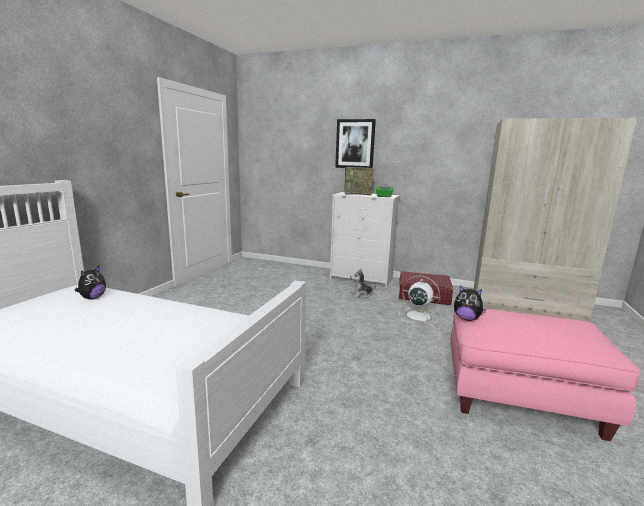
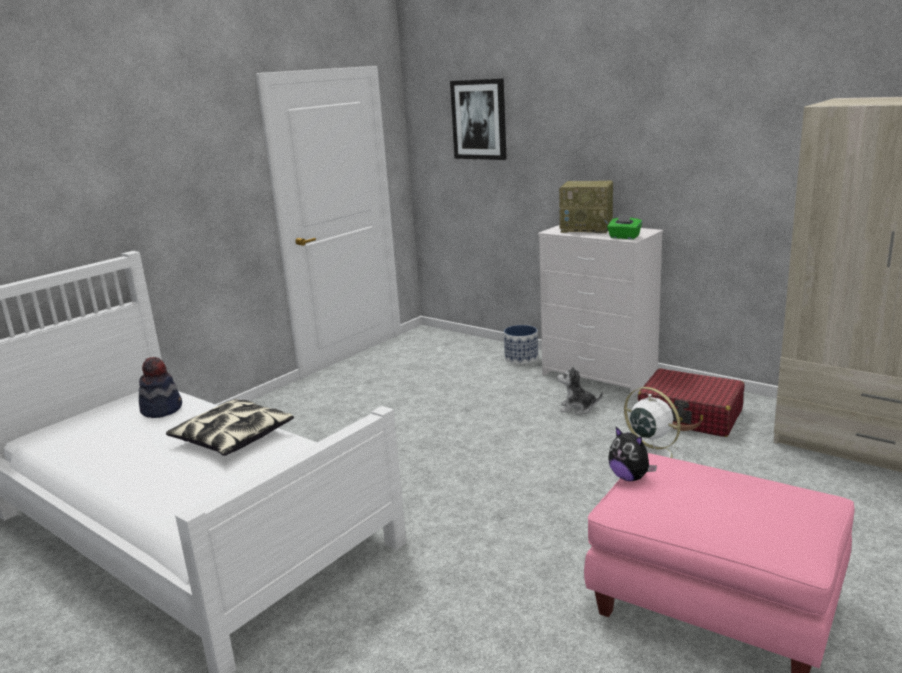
camera: 20 degrees right, 5 degrees up
(92, 298) = (162, 409): plush toy -> hat
(165, 313) = (232, 438): none -> pillow
(312, 272) = (521, 358): none -> planter
(355, 144) = (586, 137): picture -> picture (479, 119)

